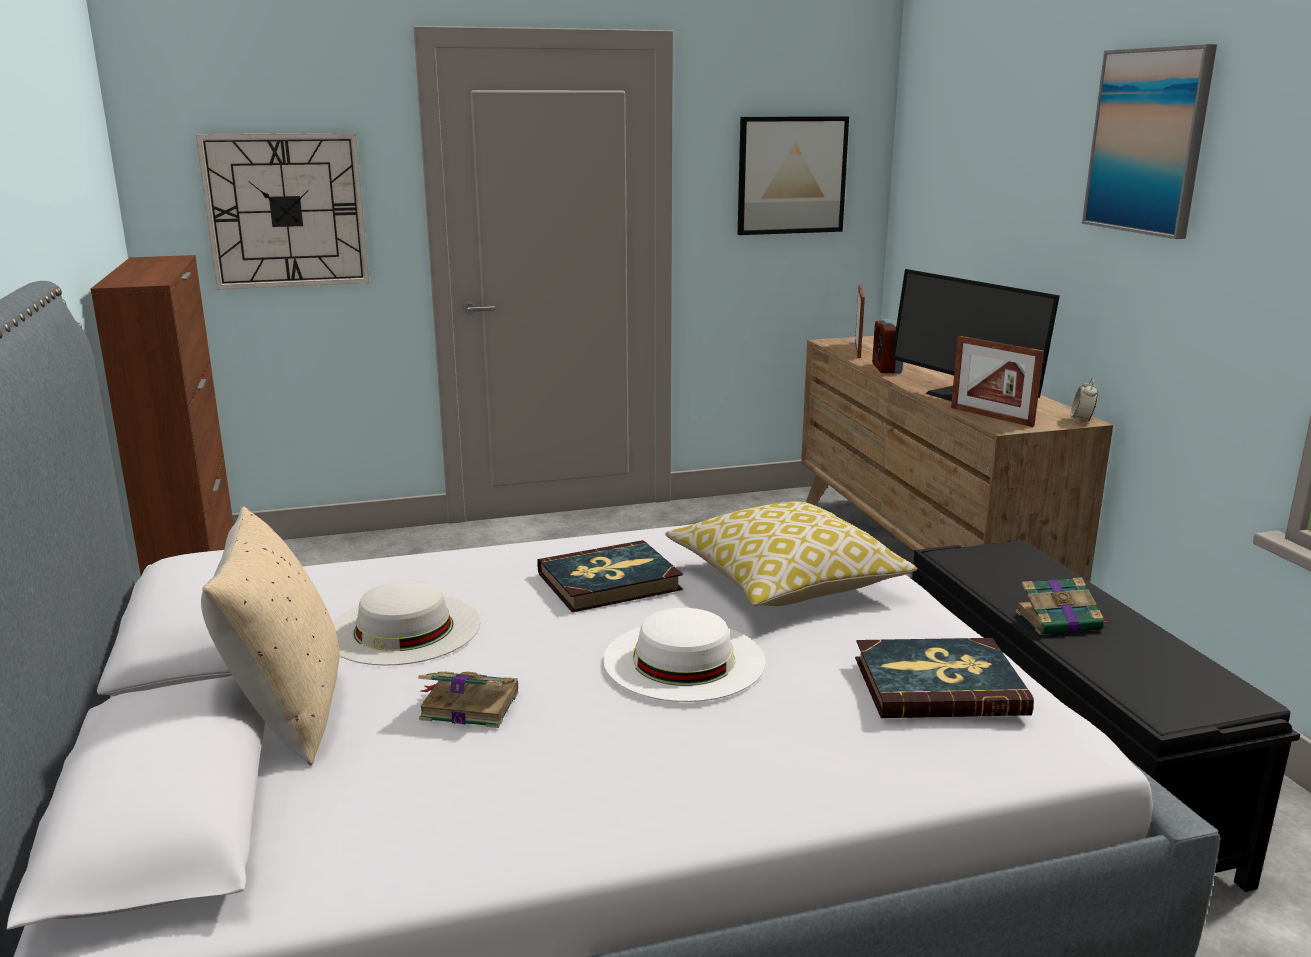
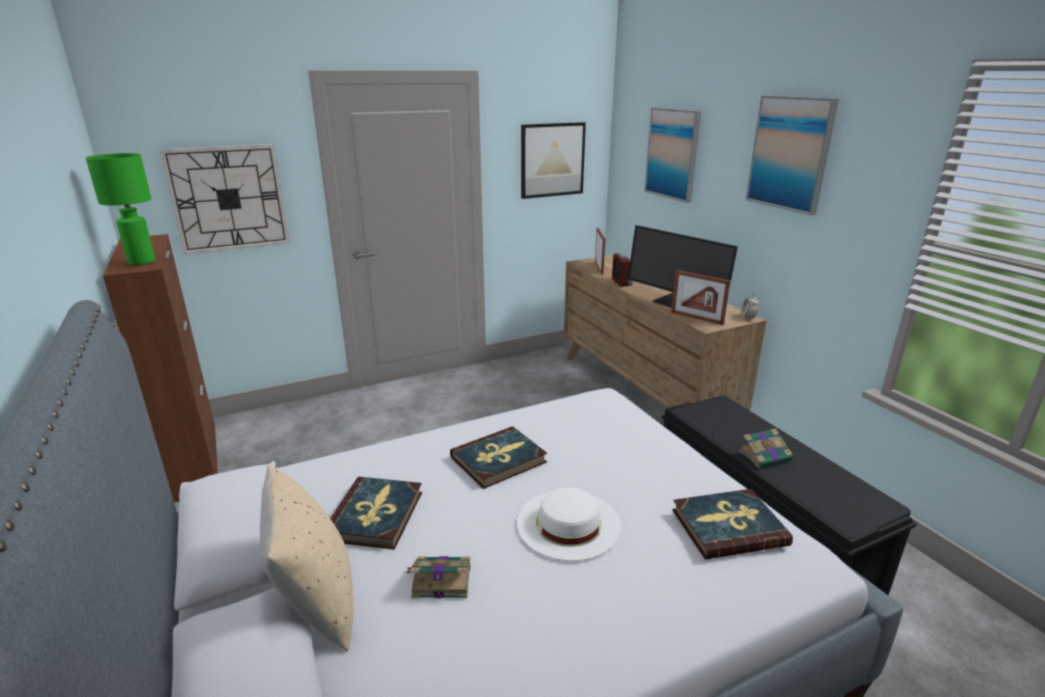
camera: 10 degrees left, 5 degrees up
(147, 278) = (142, 261): none -> green table lamp
(403, 628) = (375, 515): white hat -> book
(784, 582) = (606, 449): pillow -> none
(980, 160) = (673, 154): none -> picture

